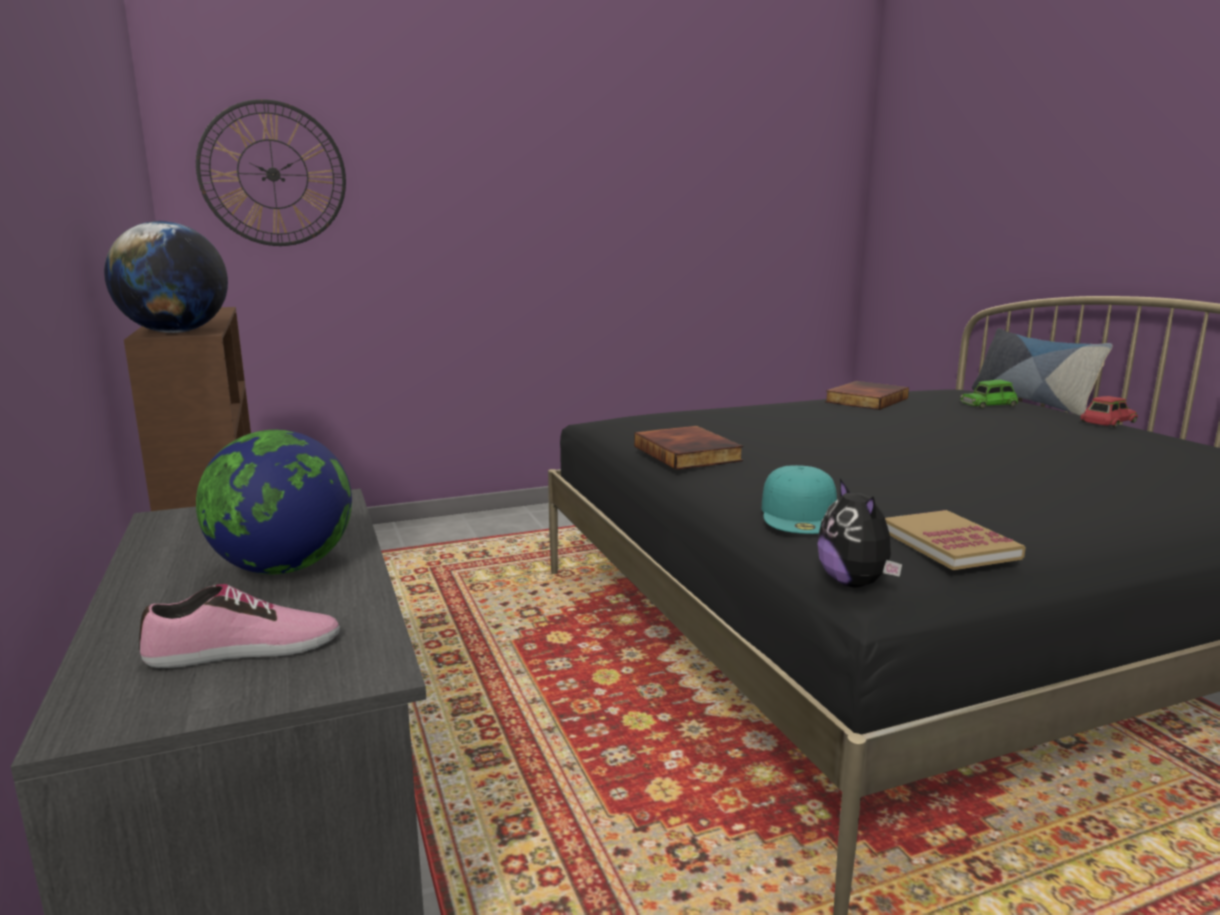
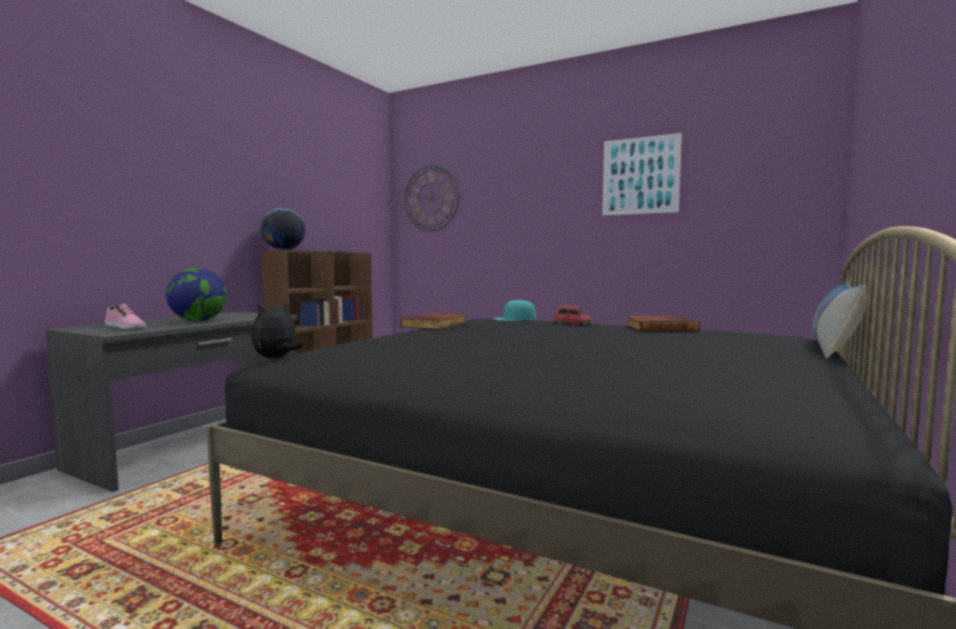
camera: 50 degrees right, 10 degrees down
(666, 170) = (640, 176): none -> picture
(801, 514) = (355, 341): turquoise cap -> turquoise cap (515, 318)
(949, 544) = (343, 356): book -> none
(988, 404) = (748, 339): green toy car -> none
(1108, 422) = (802, 358): red toy car -> red toy car (572, 323)

